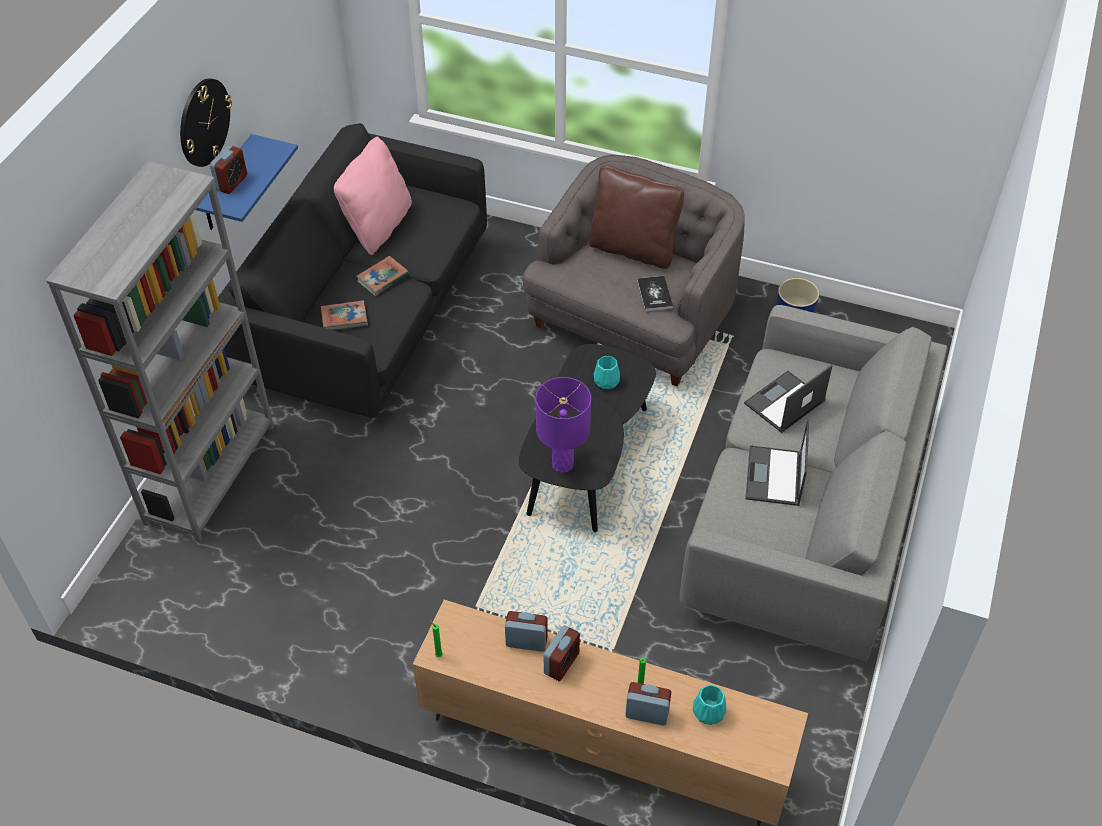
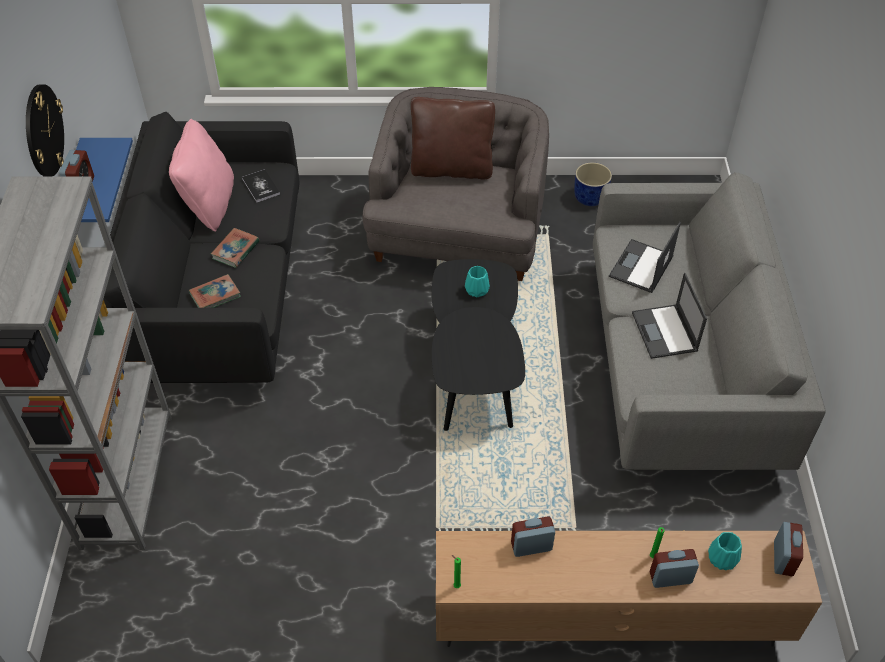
camera: 20 degrees left, 0 degrees up
(561, 663) = (572, 556): alarm clock -> alarm clock (783, 558)
(562, 464) = (476, 374): purple table lamp -> none
(654, 294) = (489, 203): book -> book (261, 186)

